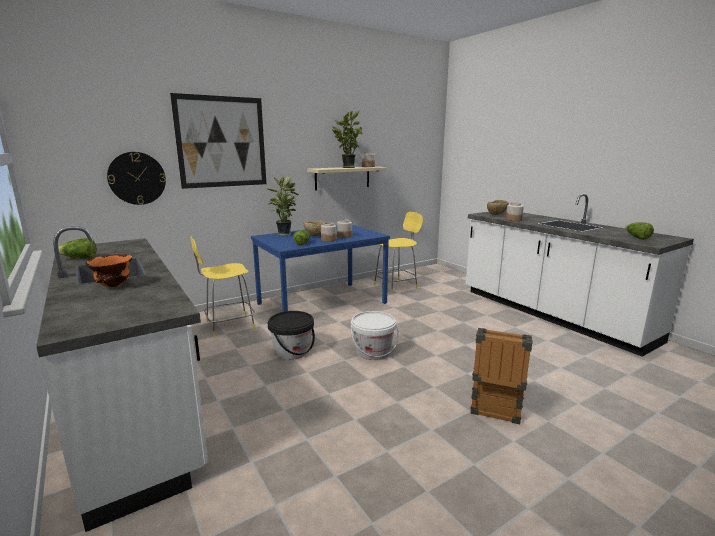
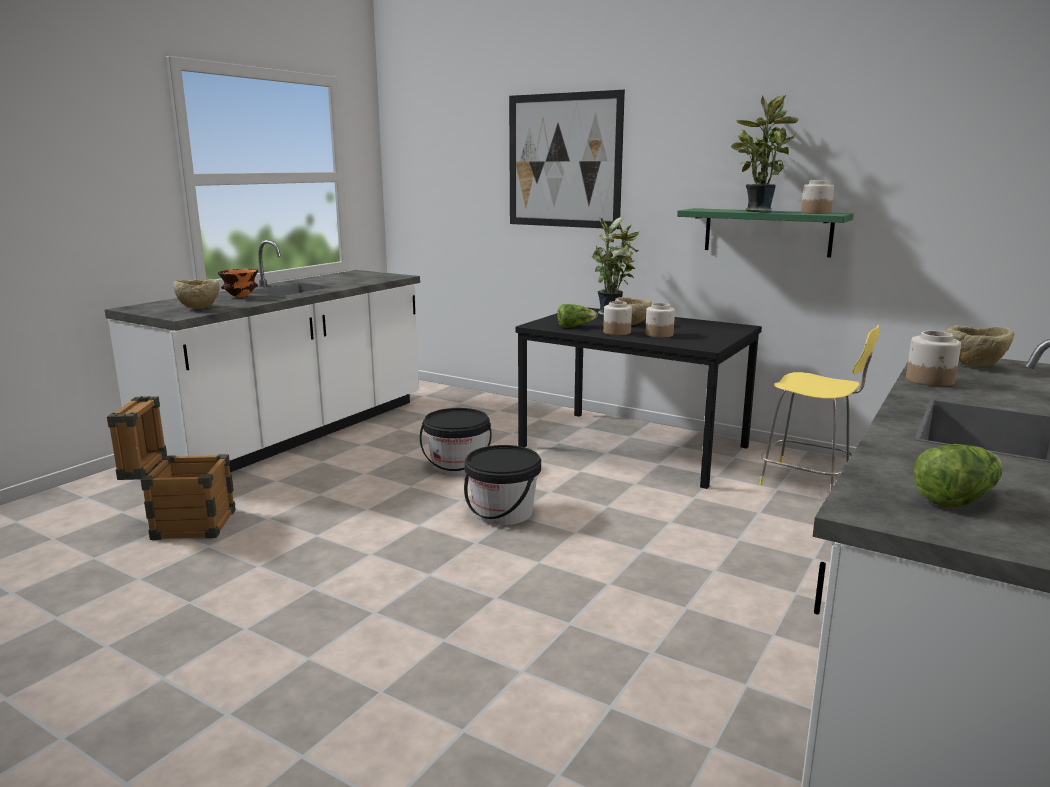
camera: 65 degrees right, 0 degrees up
(79, 258) = (322, 278): lettuce -> none
(137, 178) = (468, 206): wall clock -> none
(143, 302) = (199, 308): none -> beige bowl
(228, 325) = (493, 419): yellow stool -> none
(321, 303) = (631, 446): blue dining table -> black dining table
(342, 178) = (767, 232): beige shelf -> green shelf
(373, 351) = (503, 513): white bucket -> black bucket
(495, 410) = (388, 634): crate -> crate (183, 524)

